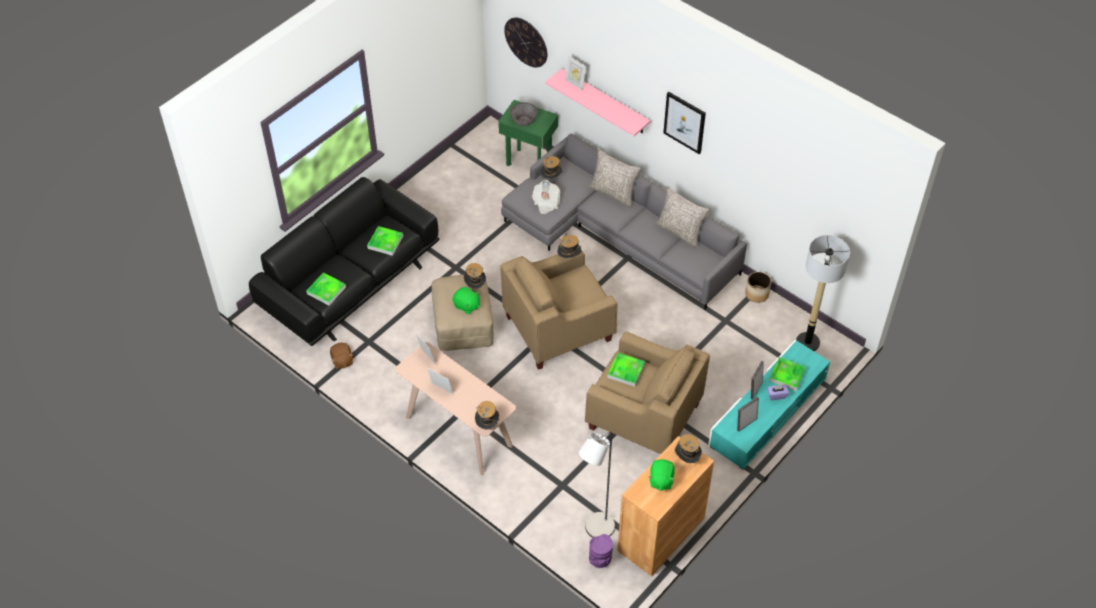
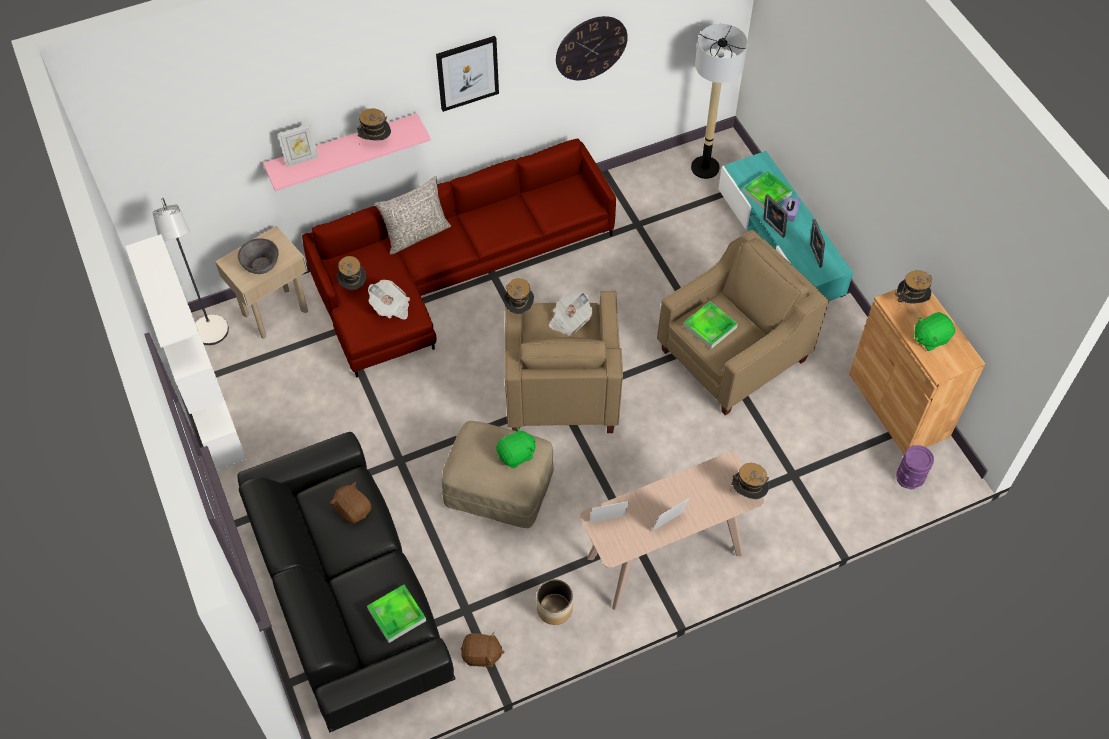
camera: 65 degrees left, 5 degrees up
(385, 242) = (353, 510): tray -> brown plush toy
(436, 168) = (212, 419): none -> white bookcase
(475, 286) = (489, 433): hat -> hat (376, 142)
(526, 42) = (194, 177): wall clock -> wall clock (591, 48)
(529, 162) = (275, 313): green side table -> beige side table
(584, 292) = (569, 320): none -> newspaper
(595, 530) = (868, 466): grey floor lamp -> grey floor lamp (212, 336)
(618, 235) = (453, 269): grey sofa -> red sofa
(661, 480) = (930, 338): green plush toy -> green plush toy turned 120 degrees clockwise
(680, 231) = (516, 197): grey pillow -> none
(757, 294) = (616, 181): planter -> planter (554, 608)

